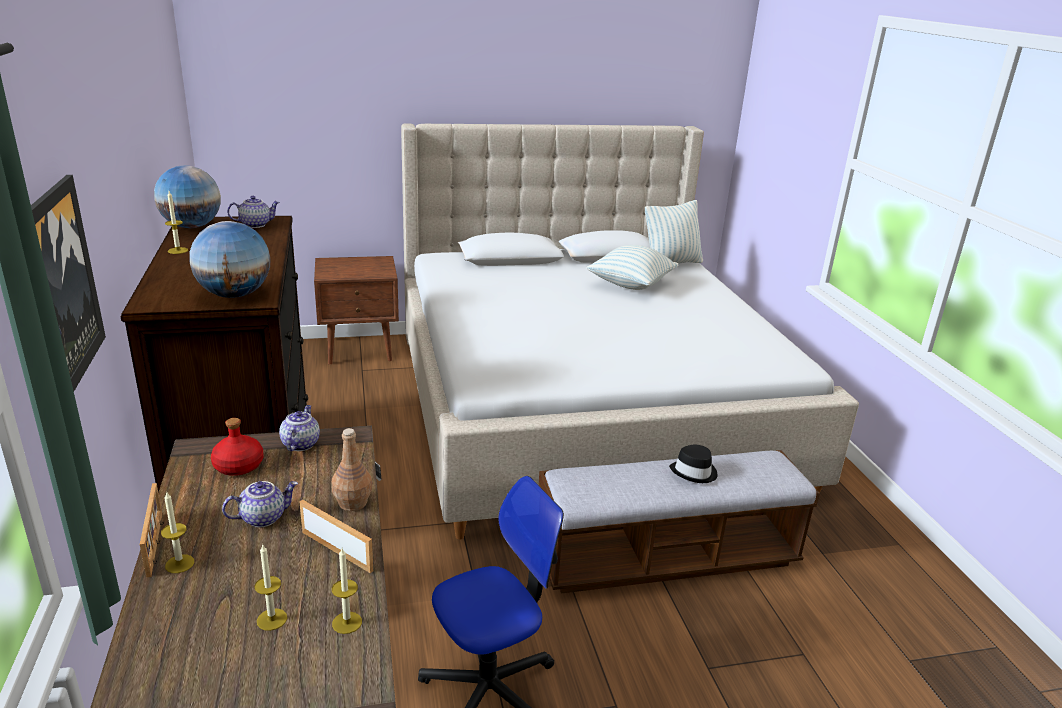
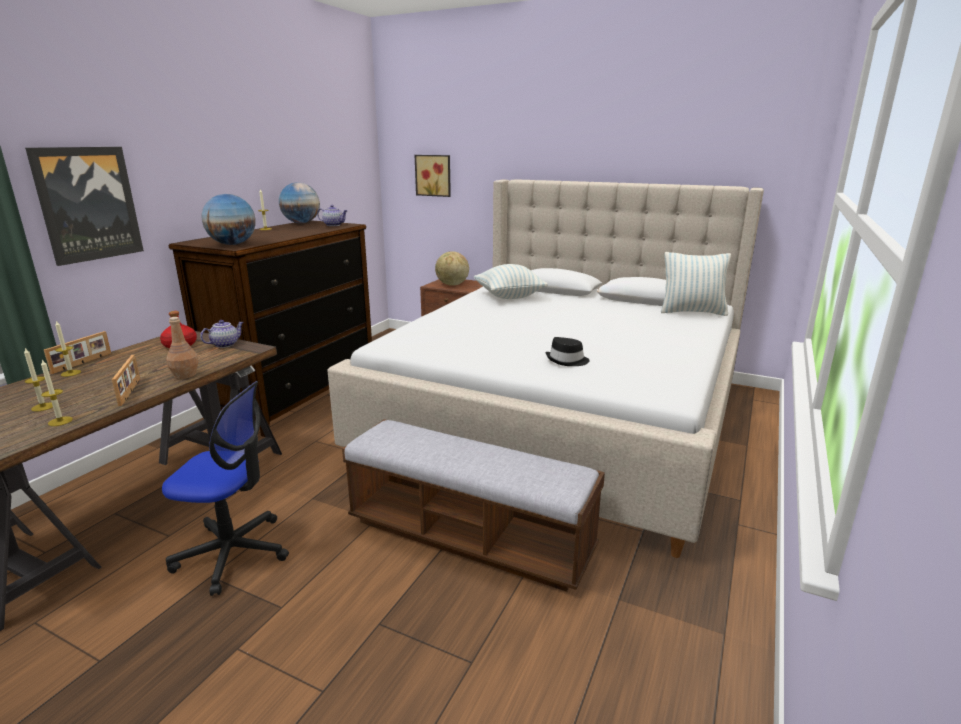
camera: 40 degrees right, 5 degrees down
(263, 517) = (139, 367): teapot -> none
(290, 119) = (434, 175): none -> picture
(350, 270) = (452, 285): none -> globe
(631, 285) = (622, 318): pillow -> pillow (509, 296)
(694, 472) = (483, 455): black hat -> black hat (567, 360)

